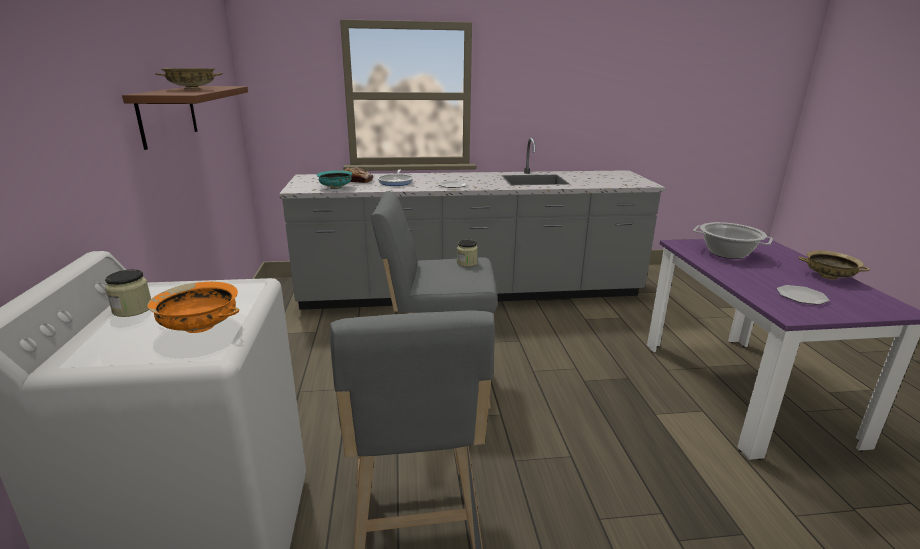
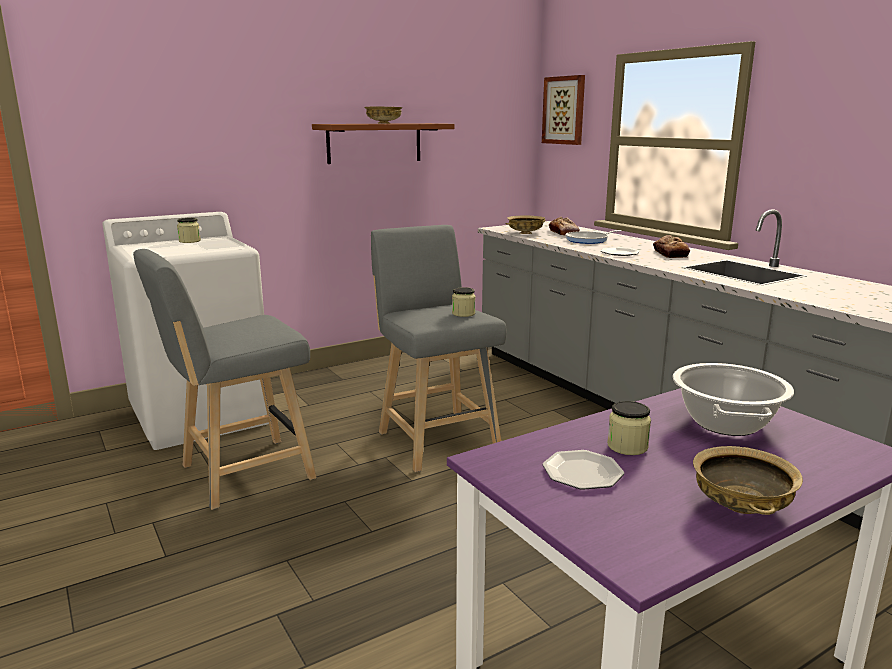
camera: 65 degrees right, 5 degrees down
(199, 326) = (172, 251): orange bowl -> none
(277, 68) = (564, 110): none -> picture
(335, 188) = (525, 233): turquoise bowl -> beige bowl
(469, 178) = (670, 253): none -> bread
(762, 279) = (627, 446): none -> jar

